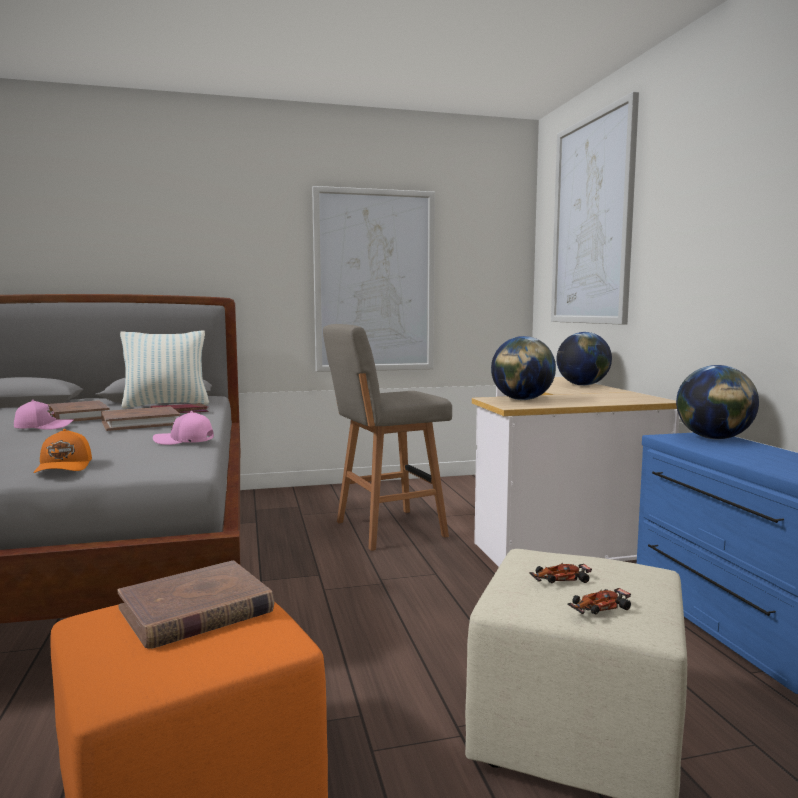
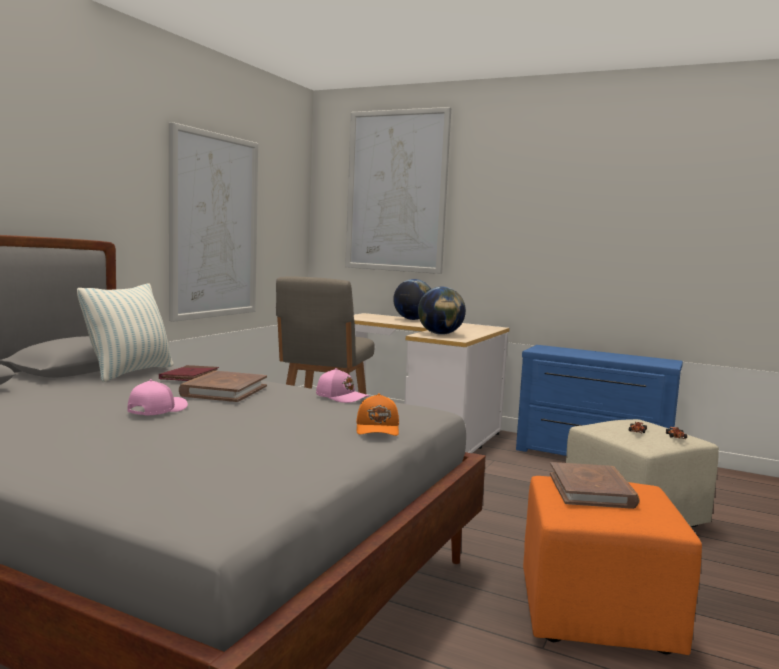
camera: 50 degrees left, 0 degrees up
(65, 466) = (378, 429): orange cap -> orange cap turned 60 degrees clockwise
(76, 416) = (111, 396): brown book -> none
(184, 441) = (342, 397): pink cap -> pink cap turned 105 degrees counterclockwise
(714, 438) = (553, 348): globe -> none

